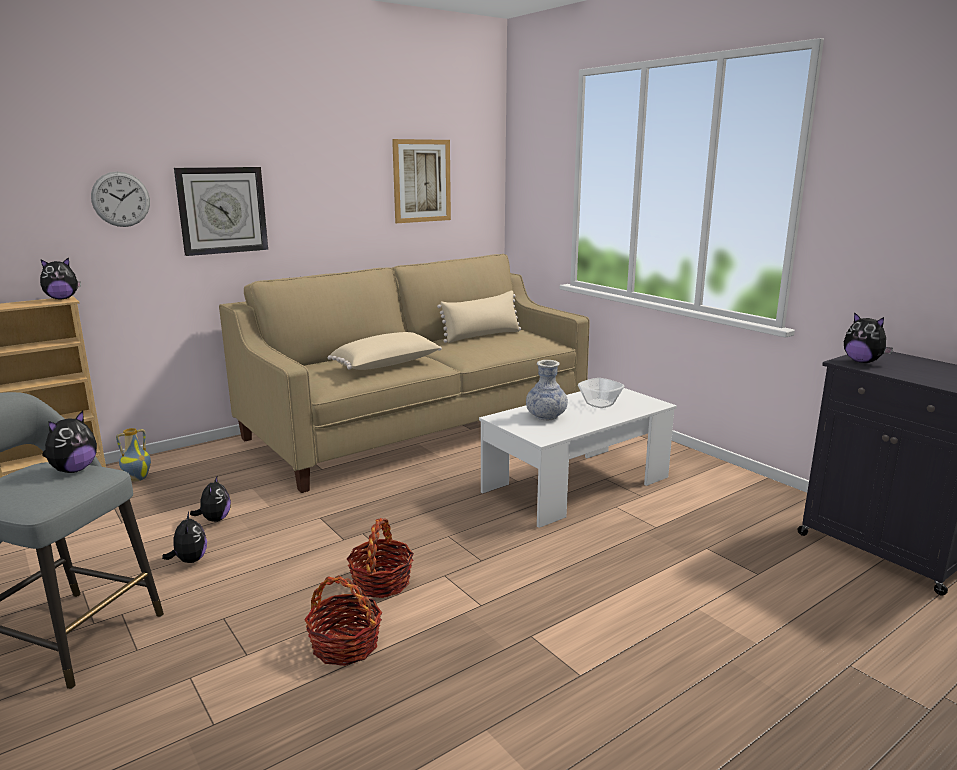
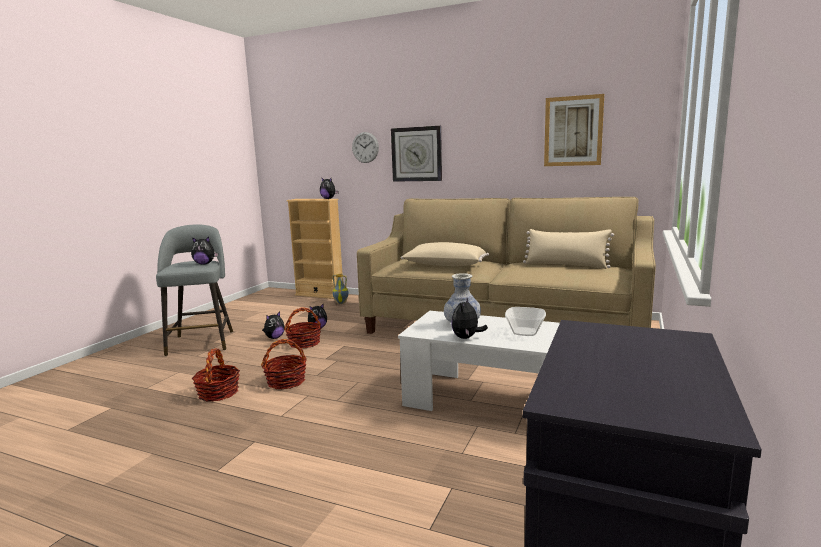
camera: 60 degrees right, 5 degrees down
(260, 542) = (304, 343): none -> basket
(862, 362) = (601, 334): plush toy -> plush toy (466, 338)

